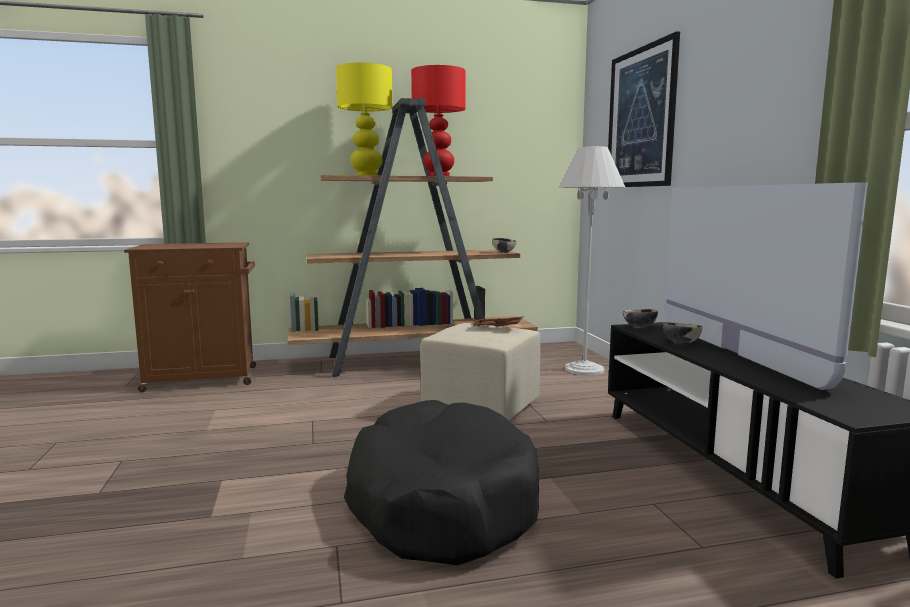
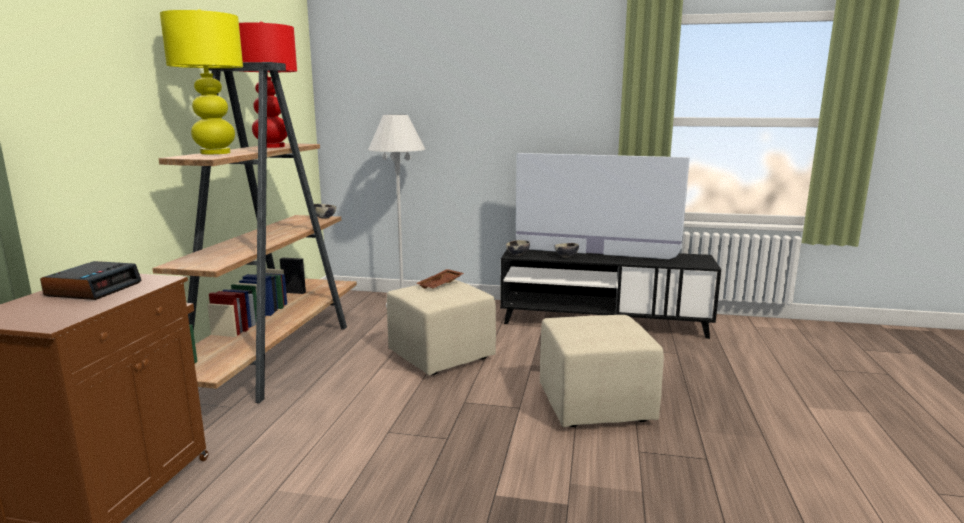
camera: 65 degrees left, 5 degrees up
(207, 244) = (94, 289): none -> alarm clock
(441, 502) = (596, 405): black dog bed -> beige ottoman
(641, 118) = (417, 90): picture -> none

